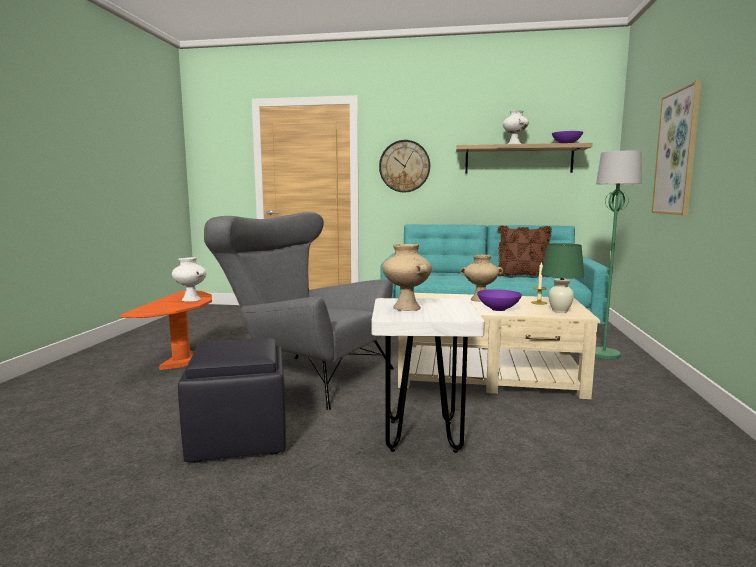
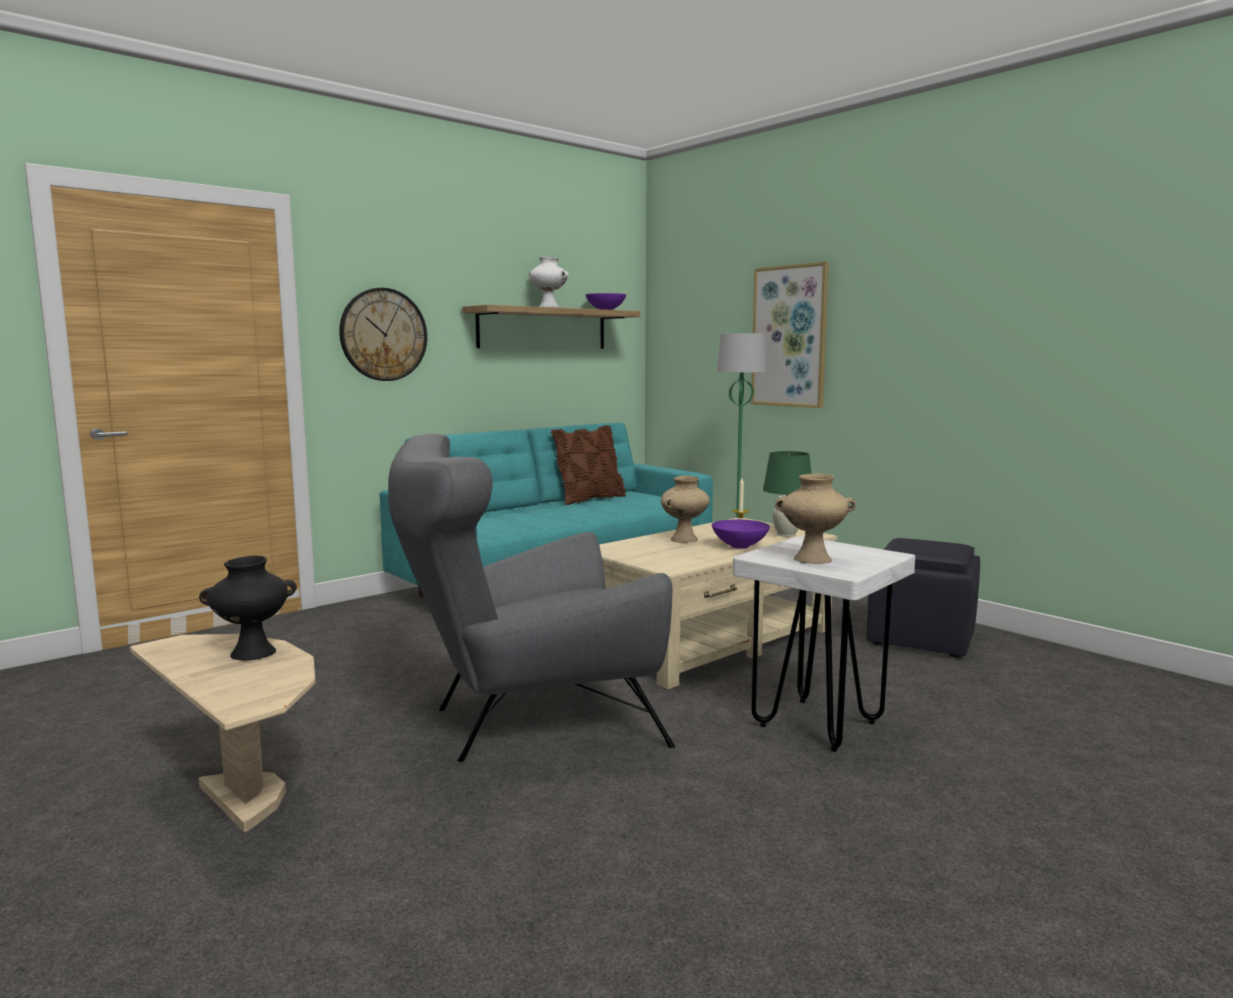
camera: 50 degrees left, 0 degrees up
(181, 361) = (242, 800): orange side table -> beige side table
(190, 299) = (252, 654): white vase -> black vase
(238, 437) = (677, 831): black ottoman -> black ottoman (920, 638)

